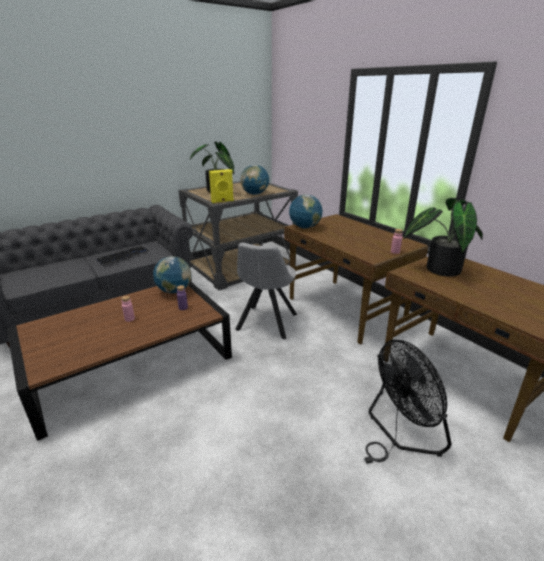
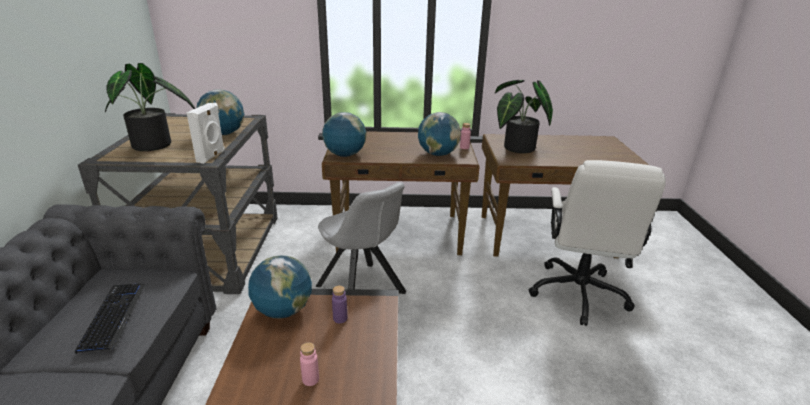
camera: 55 degrees left, 0 degrees up
(222, 201) = (212, 156): yellow speaker -> white speaker
(362, 248) = (438, 154): none -> globe
(395, 429) = (578, 297): black fan -> white office chair

